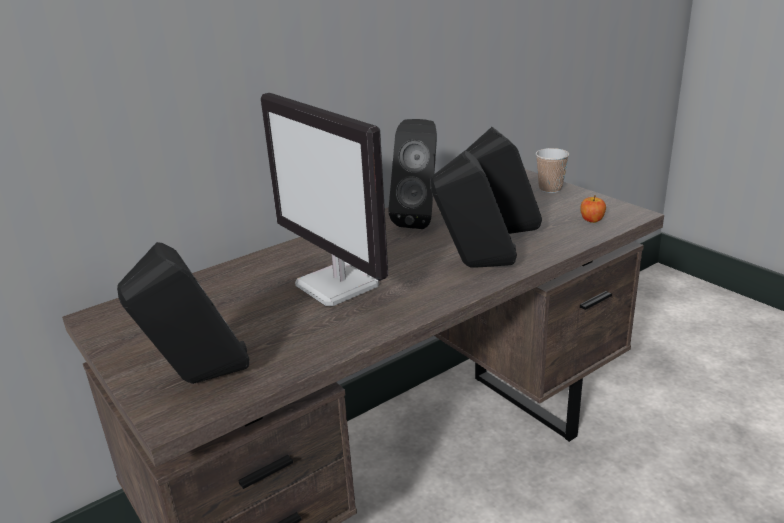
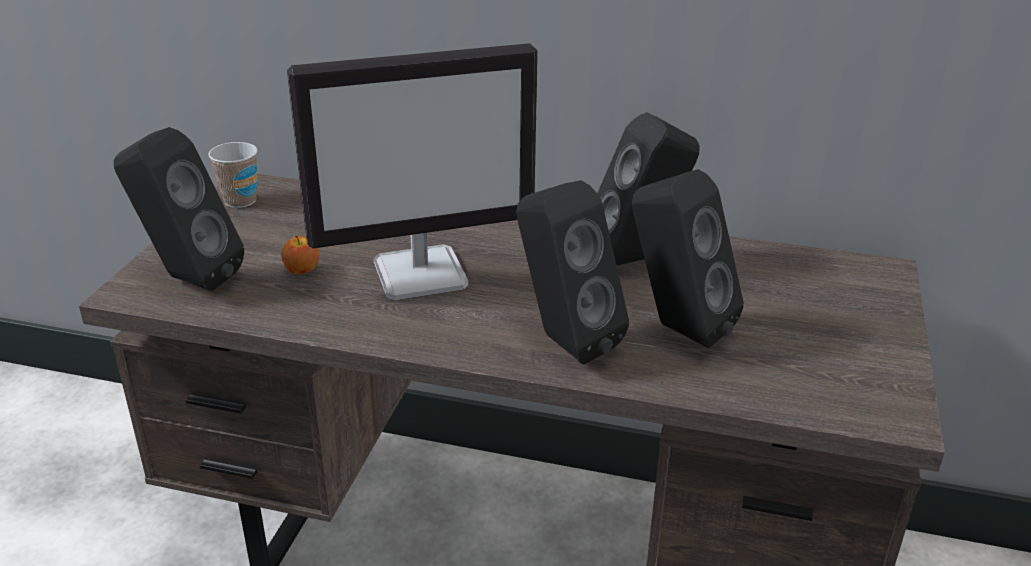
camera: 50 degrees right, 5 degrees up
(339, 285) = (422, 274): monitor -> monitor turned 120 degrees counterclockwise
(550, 189) = (876, 318): cup -> cup (240, 201)
(592, 220) = (822, 388): apple -> apple (302, 270)

